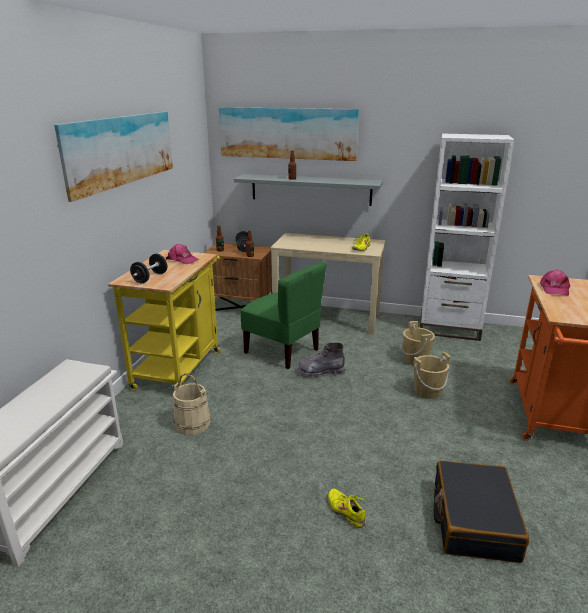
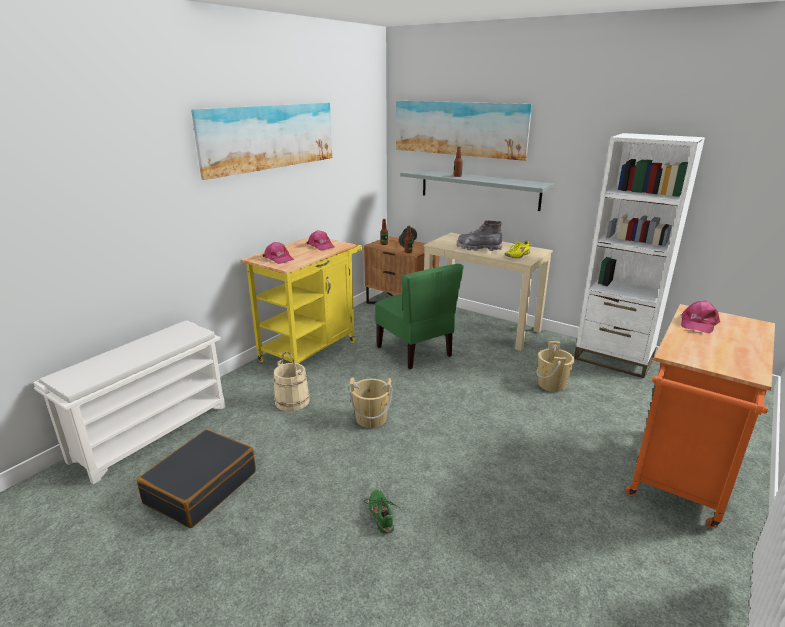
camera: 20 degrees right, 0 degrees up
(150, 278) = (278, 258): black dumbbell -> pink cap
(320, 372) = (440, 378): grey boot -> grey boot (478, 248)
(346, 511) = (381, 515): yellow shoe -> green shoe
(427, 391) = (544, 419): beige bucket -> beige bucket (371, 419)
(473, 520) = (509, 561): black suitcase -> black suitcase (201, 487)

